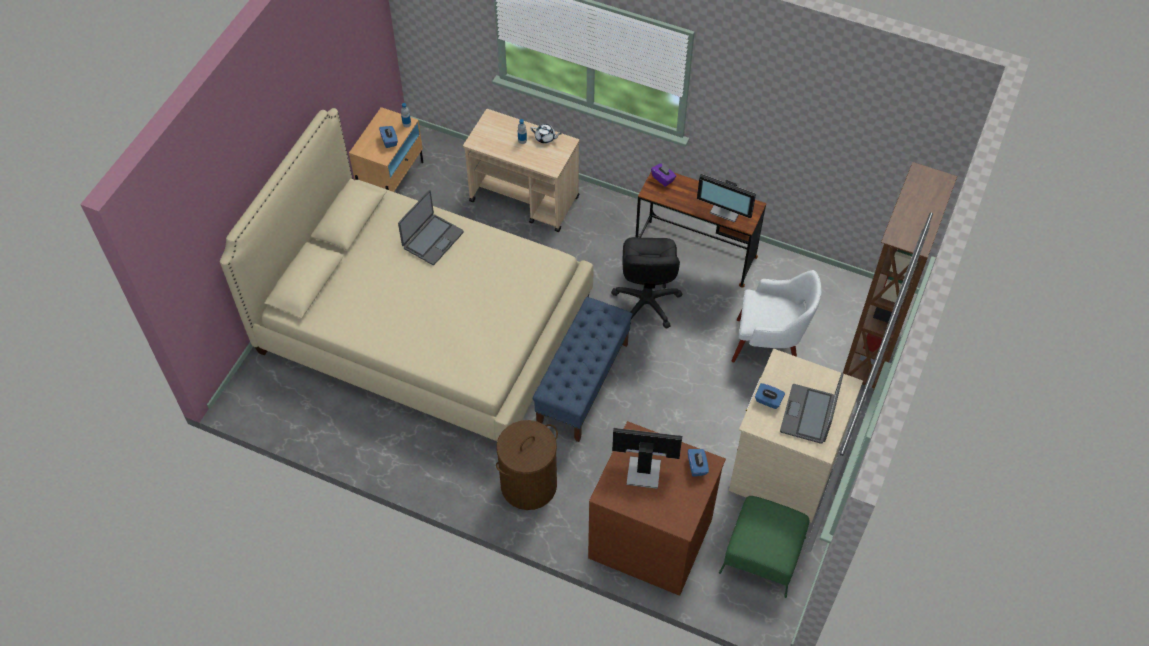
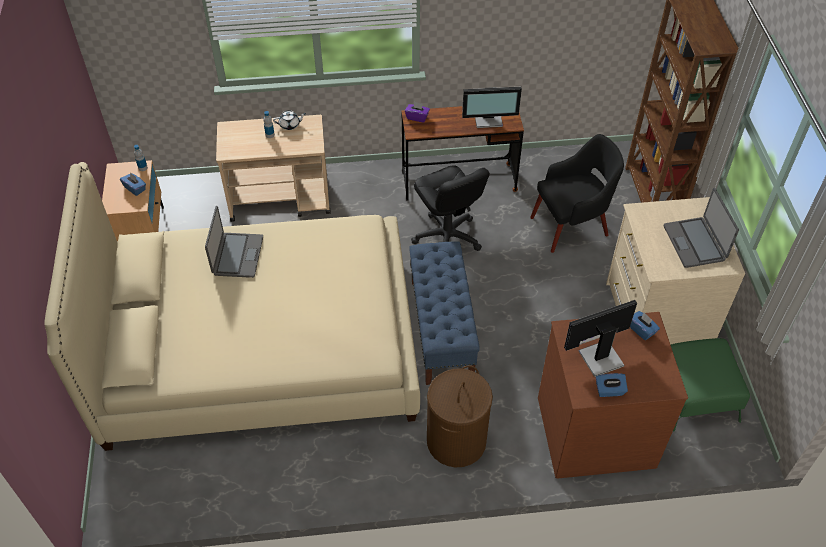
camera: 30 degrees left, 5 degrees down
(768, 401) = (654, 247): blue tissue box -> blue tissue box (609, 390)
(770, 345) = (571, 226): white armchair -> black armchair

